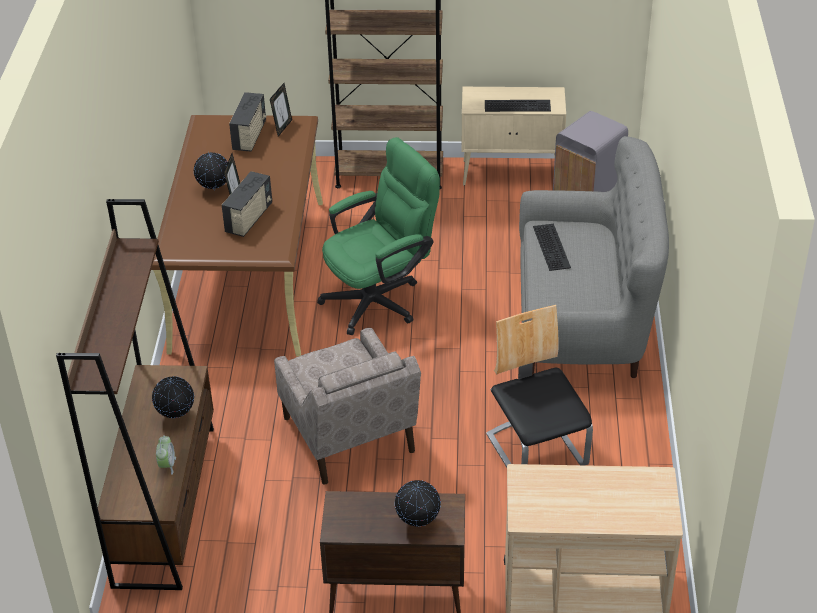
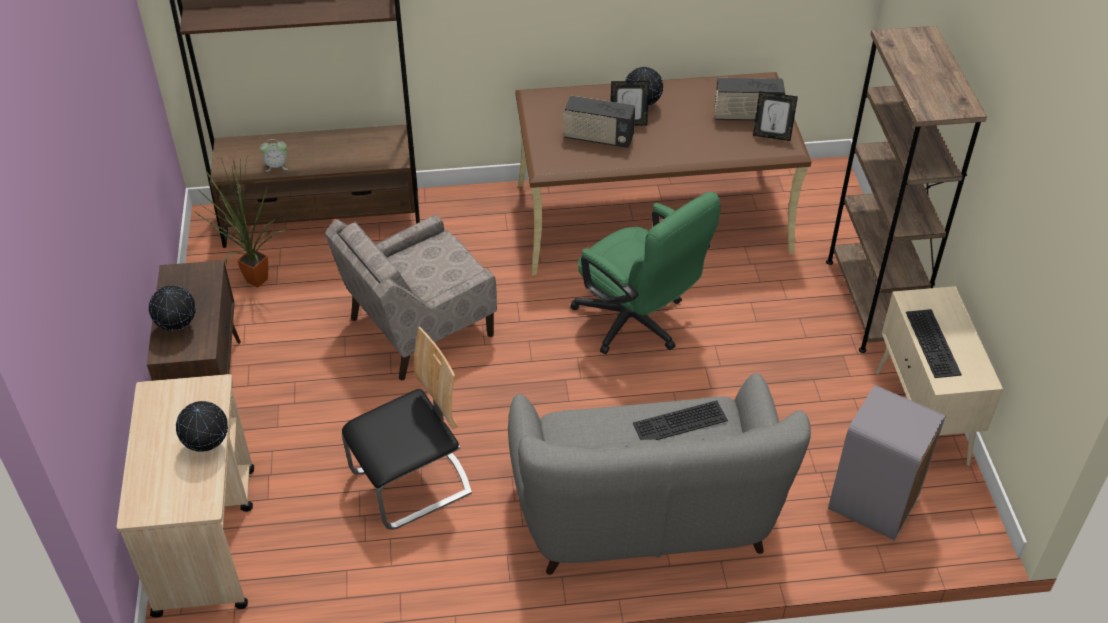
camera: 80 degrees right, 5 degrees up
(176, 416) = (339, 160): globe -> globe (207, 446)
(248, 561) = (254, 282): none -> potted plant

